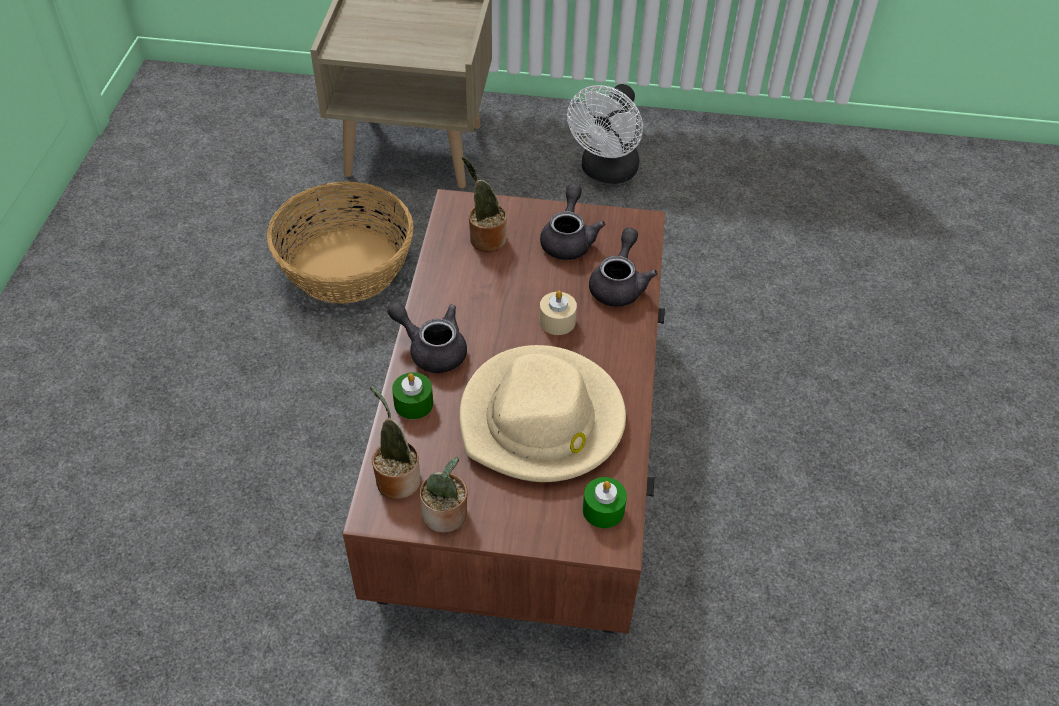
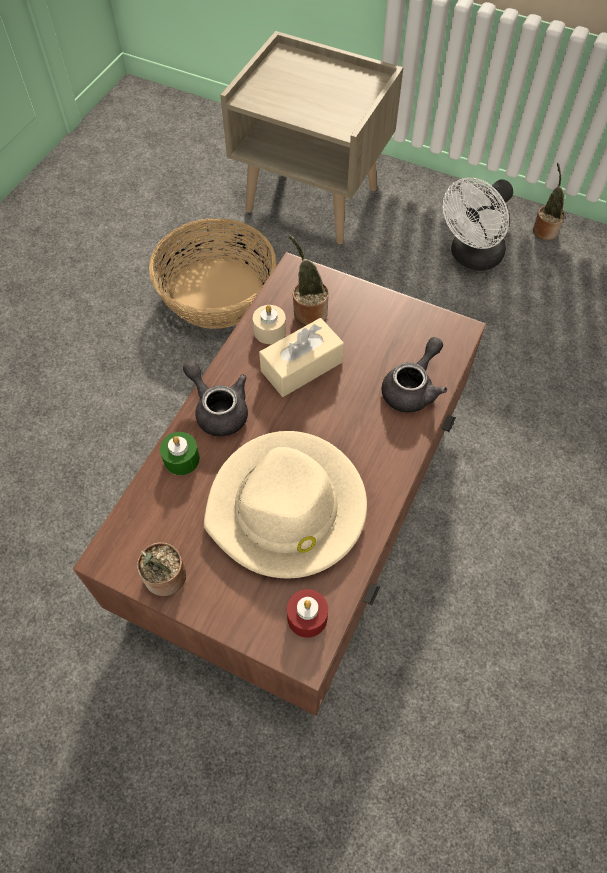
camera: 20 degrees right, 10 degrees up
(396, 478) = (138, 528): potted plant -> potted plant (544, 229)
(500, 290) = (301, 366): none -> beige tissue box
(557, 321) = (340, 411): beige candle -> beige candle (269, 331)
(568, 239) = (383, 330): grey teapot -> none
(603, 510) = (307, 617): green candle -> red candle

